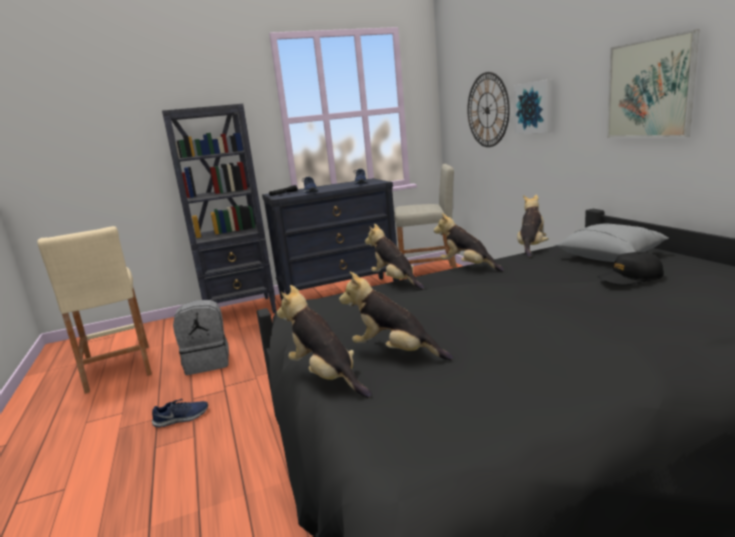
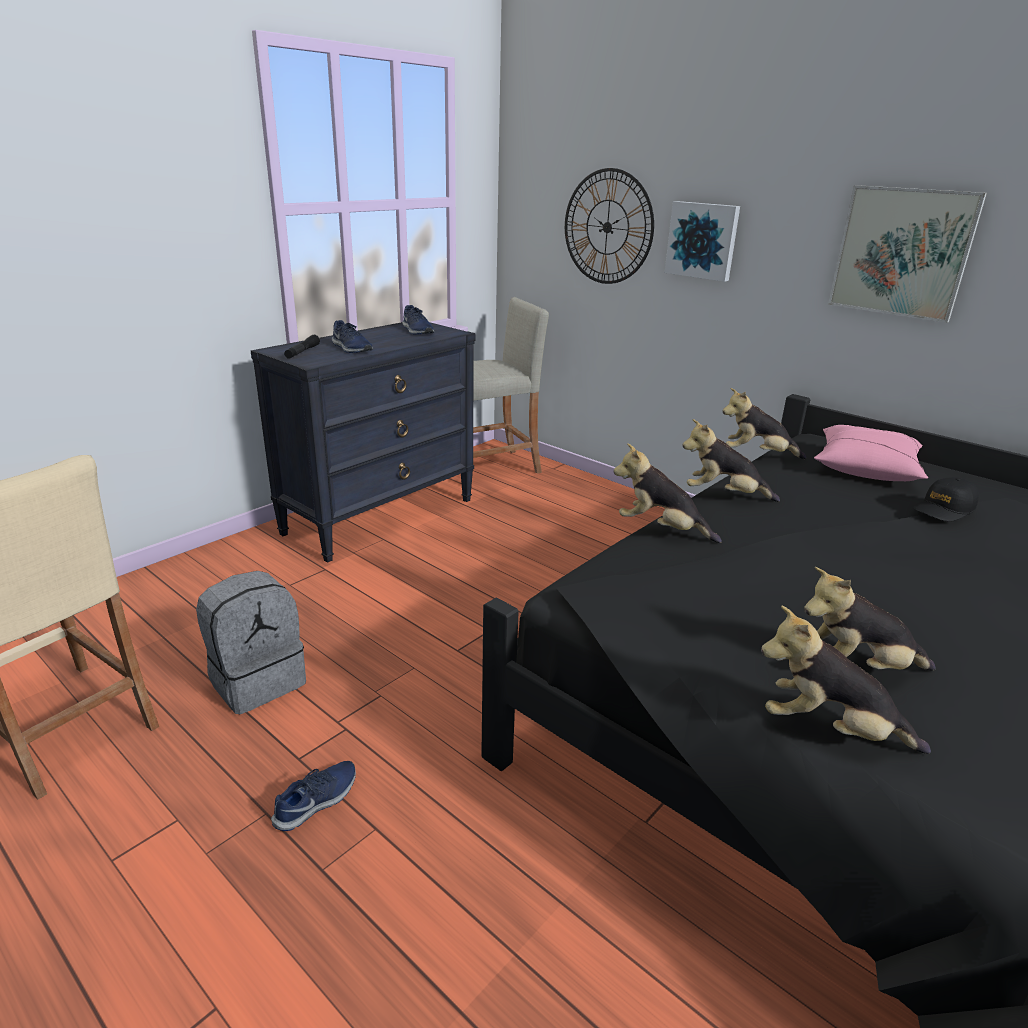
camera: 30 degrees left, 10 degrees up
(241, 311) = (221, 566): black bookcase -> none
(531, 247) = (757, 455): plush toy -> plush toy turned 75 degrees counterclockwise
(610, 256) = (866, 469): grey pillow -> pink pillow

